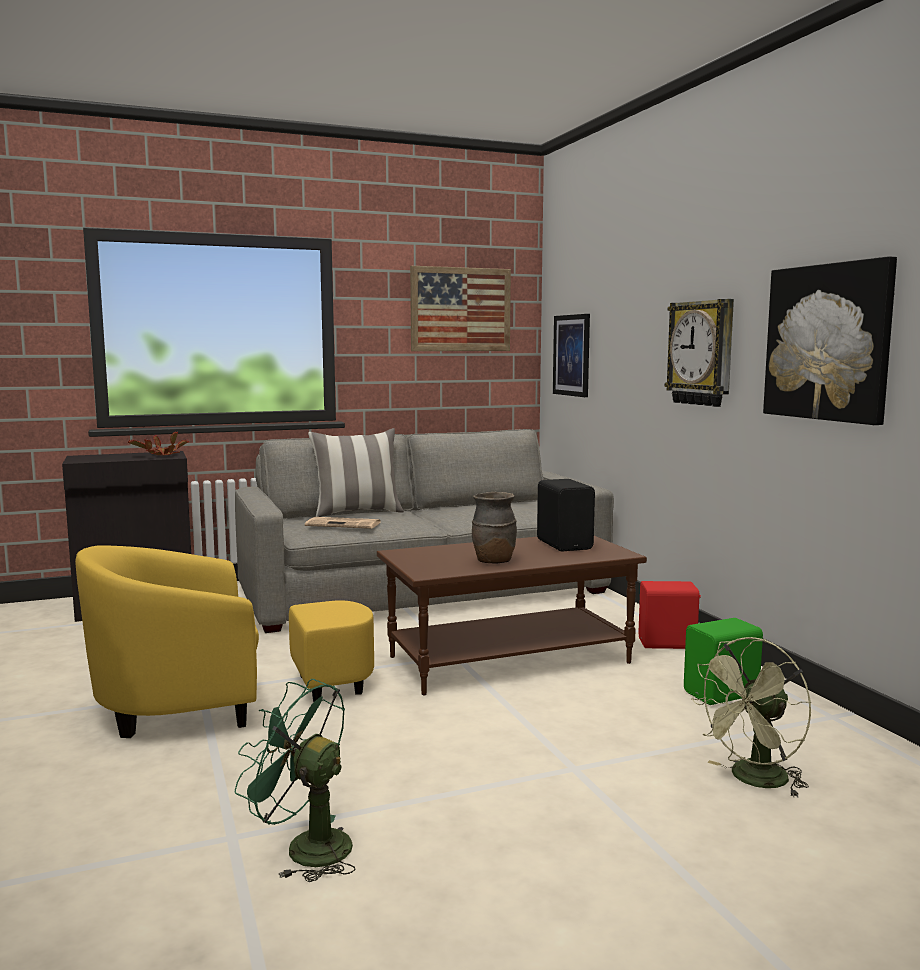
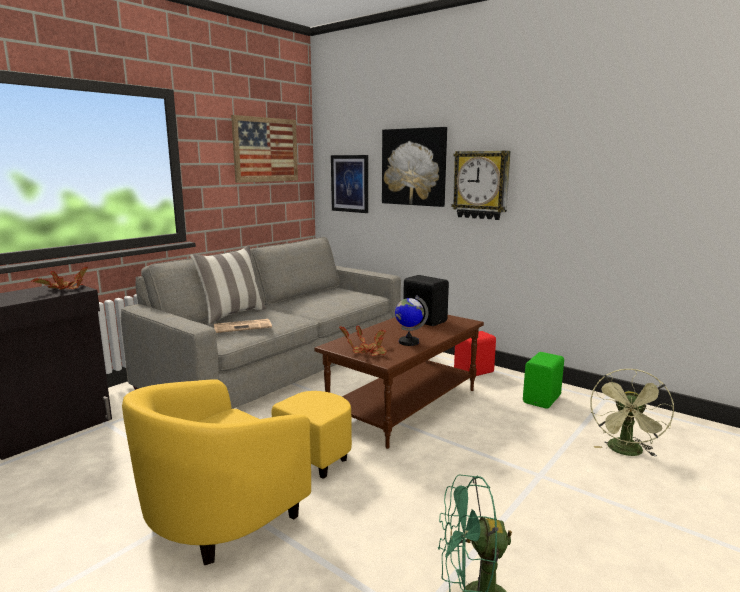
camera: 30 degrees left, 5 degrees up
(424, 563) = (367, 352): none -> potted plant
(493, 561) = (408, 342): brown vase -> globe
(828, 342) = (592, 181): picture -> picture (414, 167)

